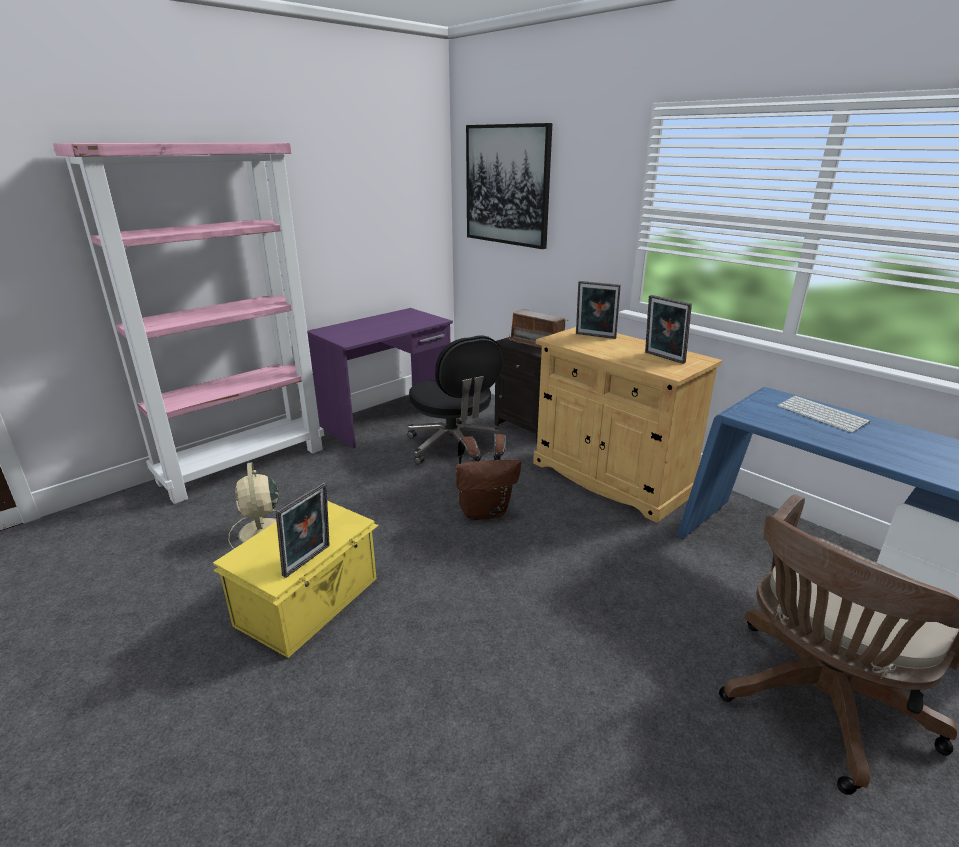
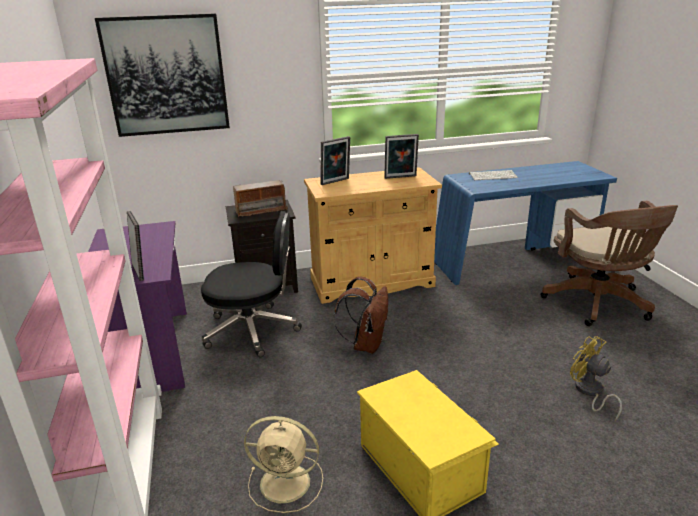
camera: 60 degrees left, 0 degrees up
(309, 561) = (457, 412): picture frame -> picture frame (140, 271)
(533, 727) = (590, 392): none -> yellow fan

